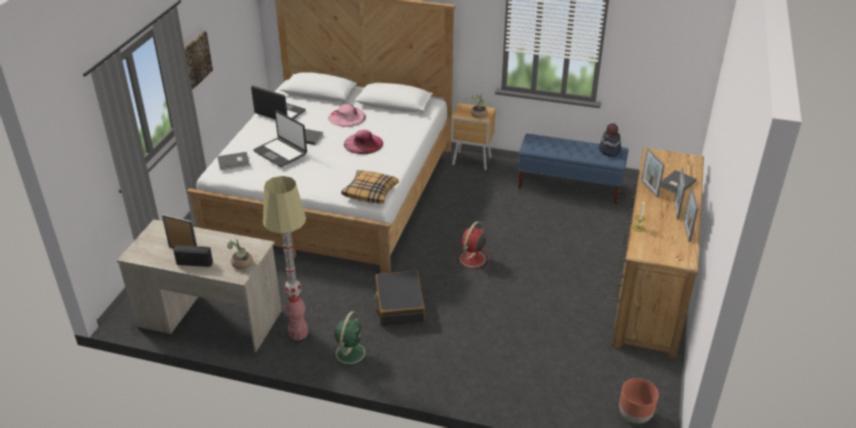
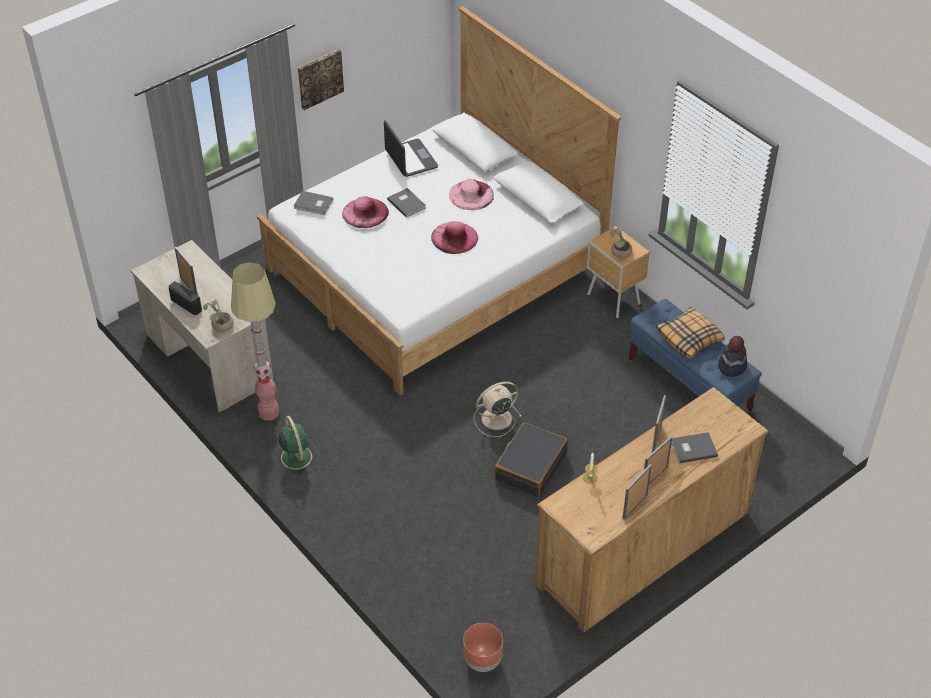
camera: 35 degrees right, 10 degrees up
(281, 152) = (365, 212): laptop -> pink hat
(351, 352) = (296, 456): green fan -> green fan turned 75 degrees counterclockwise
(370, 192) = (407, 301): pillow -> pillow (689, 338)
(399, 306) = (379, 432): black suitcase -> black suitcase (530, 466)
(472, 259) = (495, 419): red fan -> beige fan

